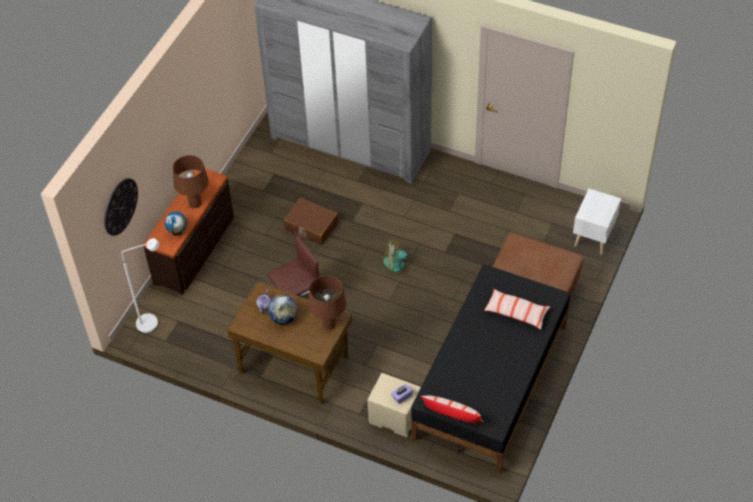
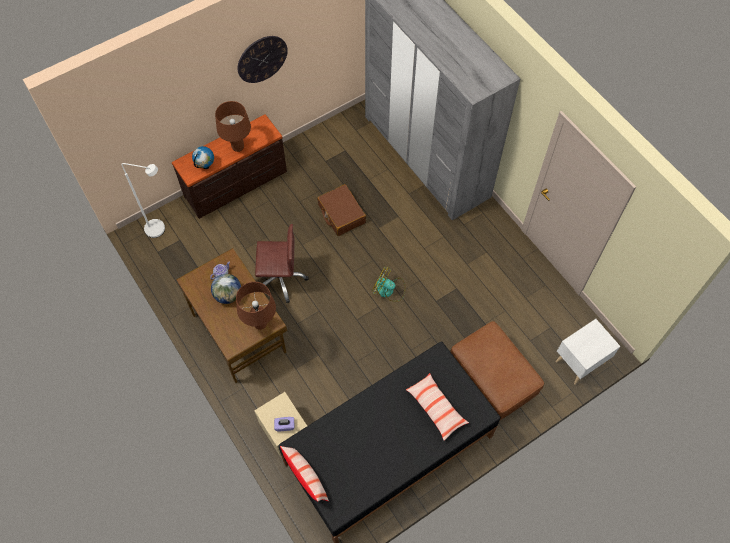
camera: 30 degrees right, 10 degrees up
(120, 206) = (140, 122): wall clock -> wall clock (262, 59)

